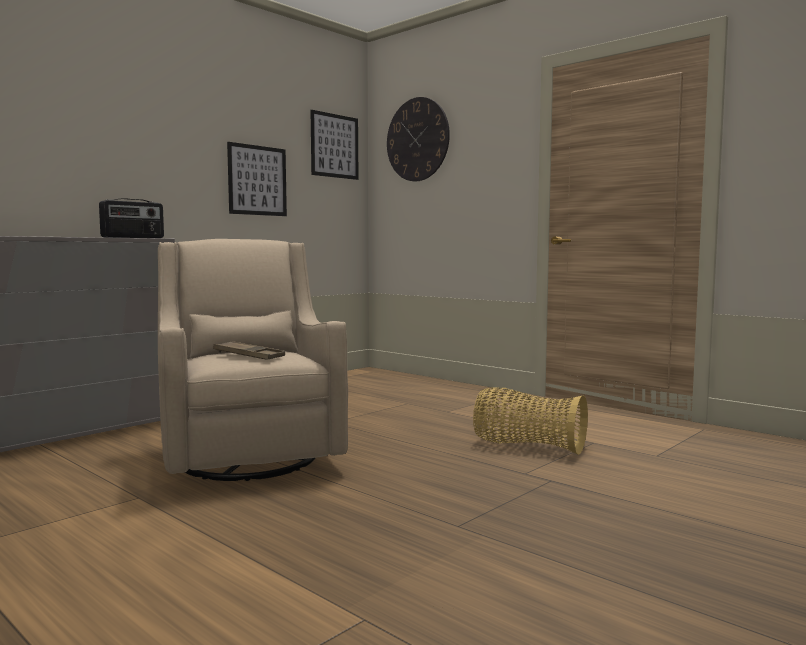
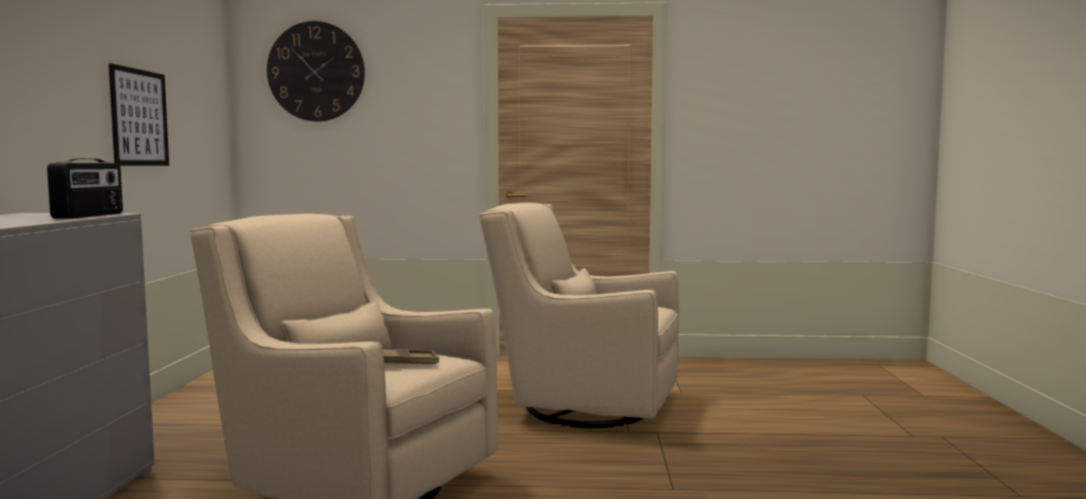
camera: 40 degrees left, 0 degrees up
(334, 146) = (205, 70): picture -> none
(527, 446) = (582, 407): basket -> beige armchair

